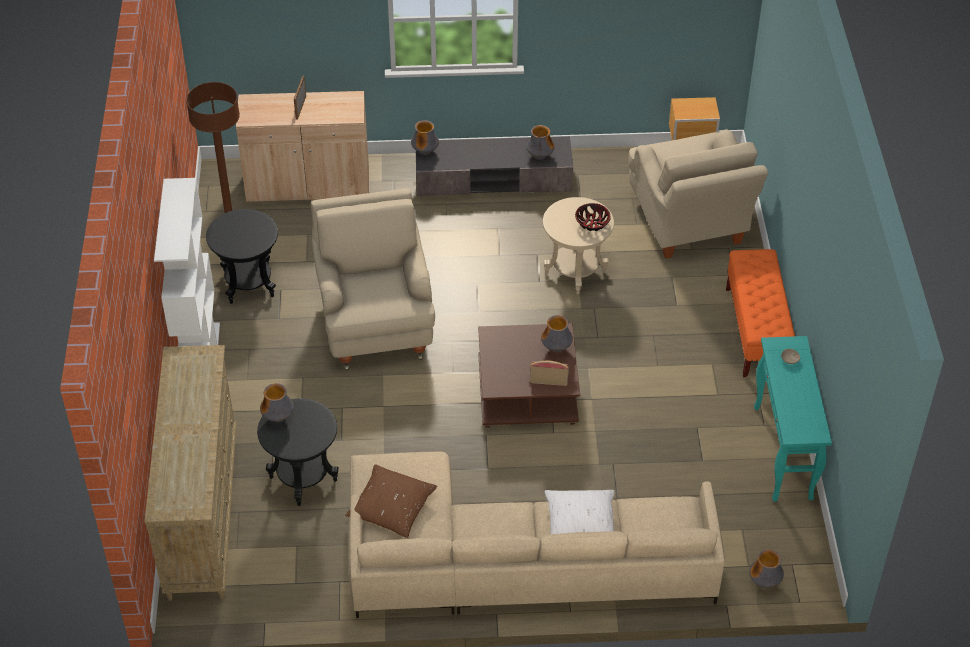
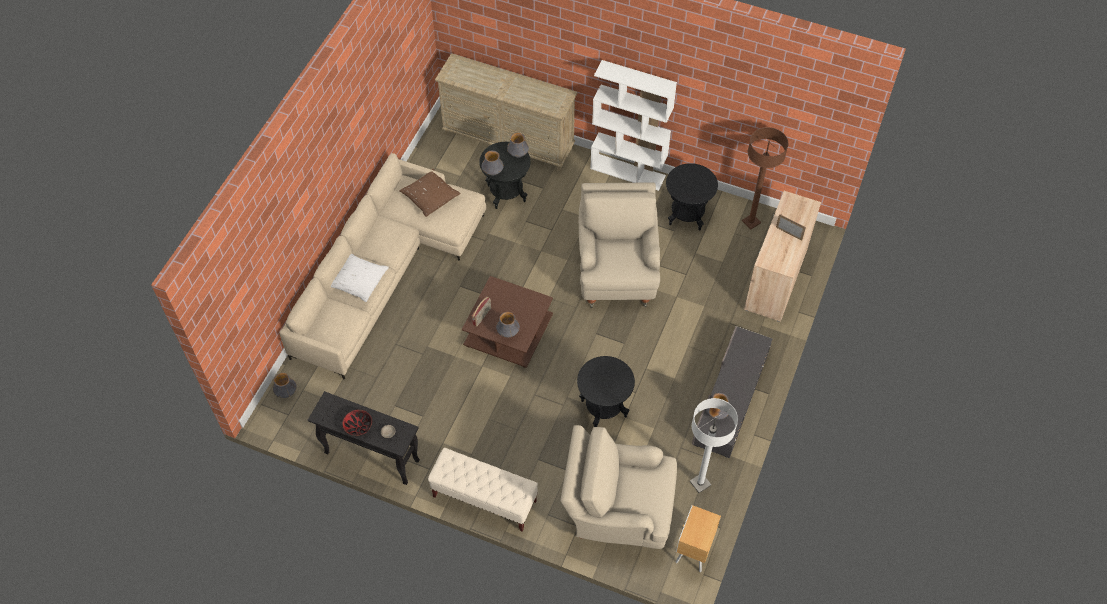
camera: 115 degrees right, 10 degrees up
(375, 322) = (616, 272): beige armchair -> beige armchair turned 105 degrees counterclockwise
(425, 152) = (756, 340): vase -> vase (492, 172)
(575, 273) = (603, 408): beige side table -> black side table
(592, 223) = (598, 388): bowl -> bowl (358, 427)
(612, 174) = (700, 483): none -> white floor lamp
(756, 332) = (484, 499): orange bench -> beige bench
(783, 453) = (371, 457): turquoise console table -> black console table

